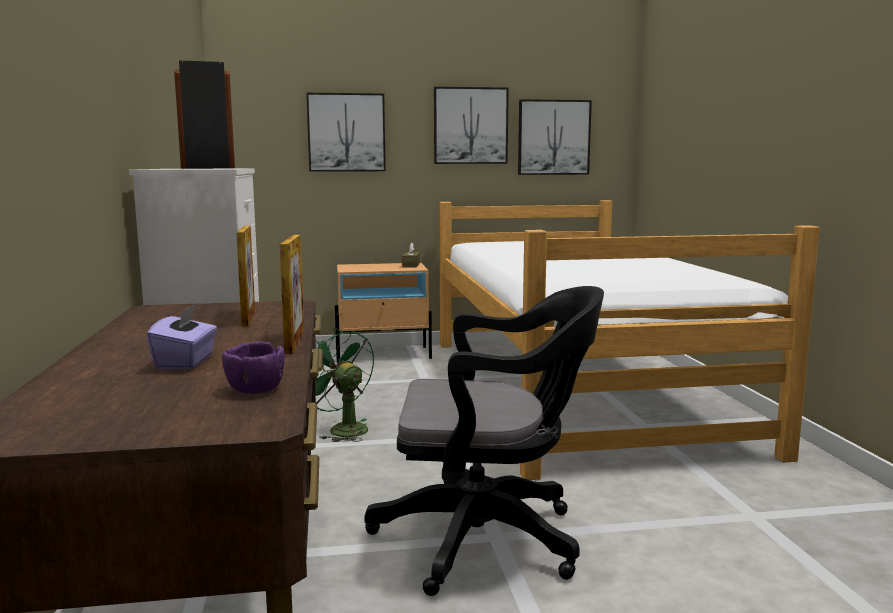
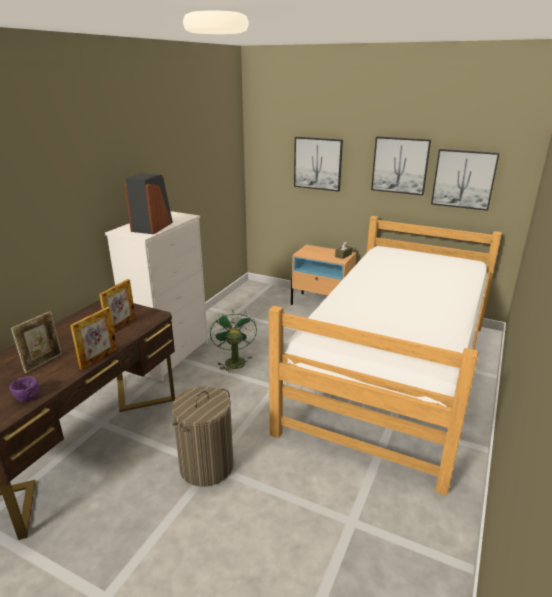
camera: 35 degrees right, 15 degrees up
(186, 362) = (43, 362): purple tissue box -> picture frame
(489, 539) = (206, 466): black office chair -> laundry basket

